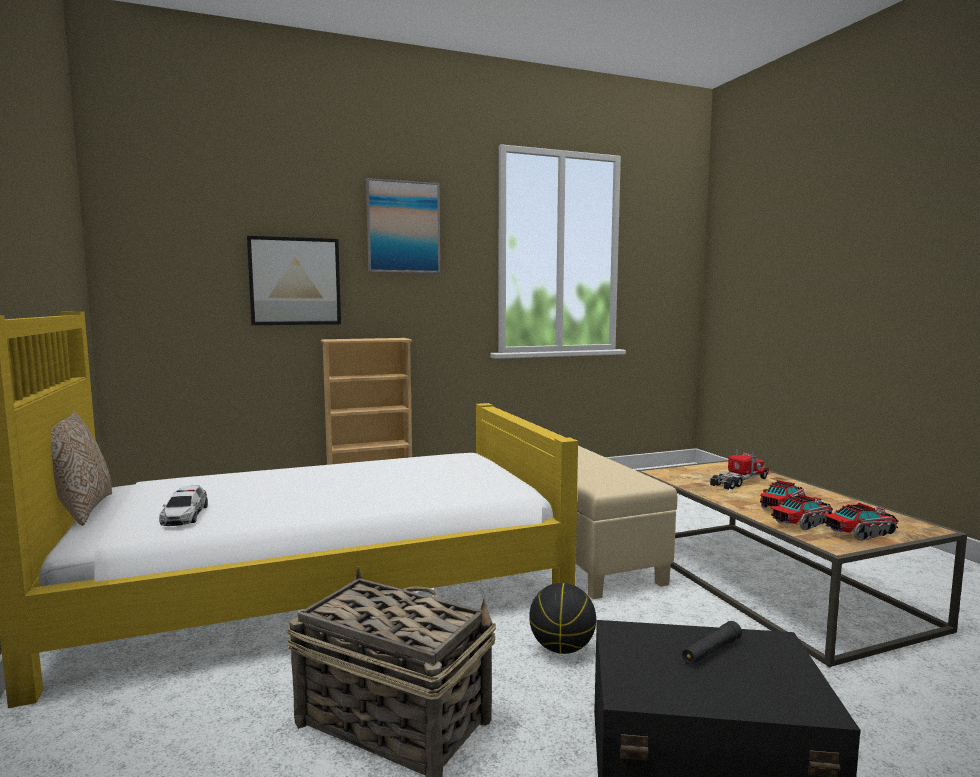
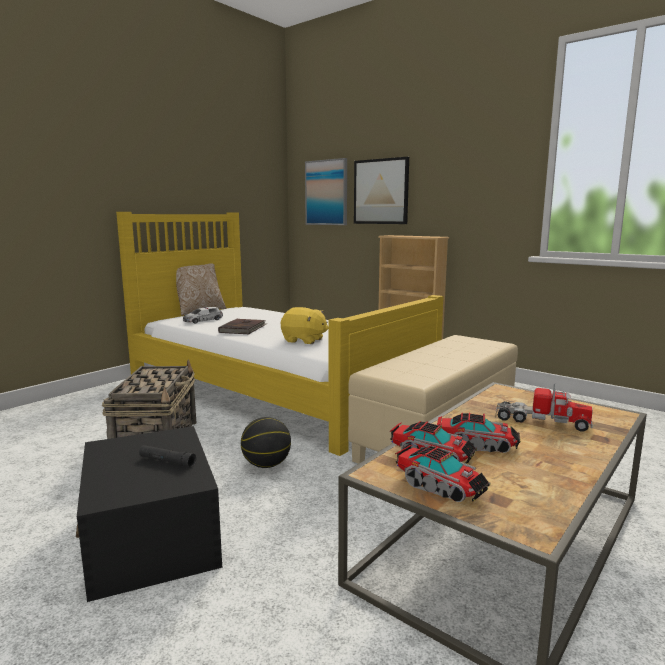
camera: 60 degrees right, 5 degrees up
(305, 503) = (243, 329): none -> brown book
(403, 227) = (458, 140): picture -> picture (326, 192)
(432, 488) = (304, 340): none -> yellow plush toy

